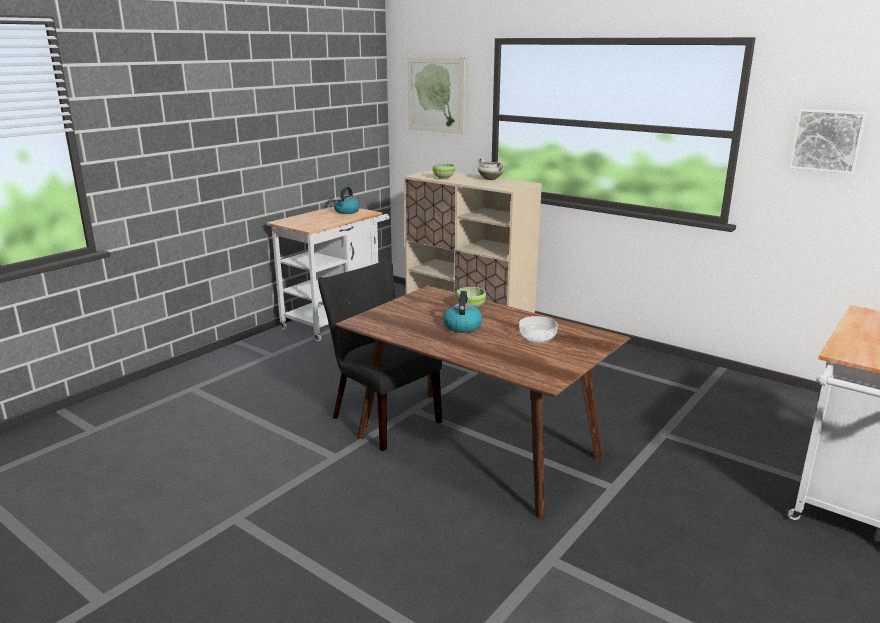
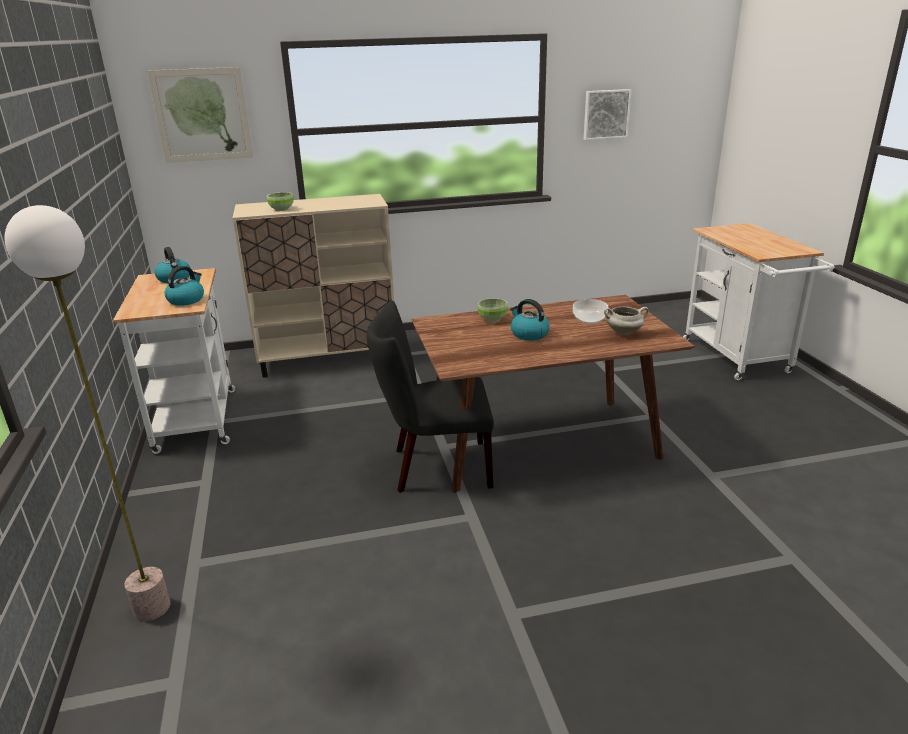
camera: 50 degrees left, 5 degrees up
(145, 395) = (152, 607): none -> floor lamp
(318, 224) = (186, 300): none -> kettle
(490, 179) = (327, 200): white cooking pot -> white cooking pot (624, 332)

